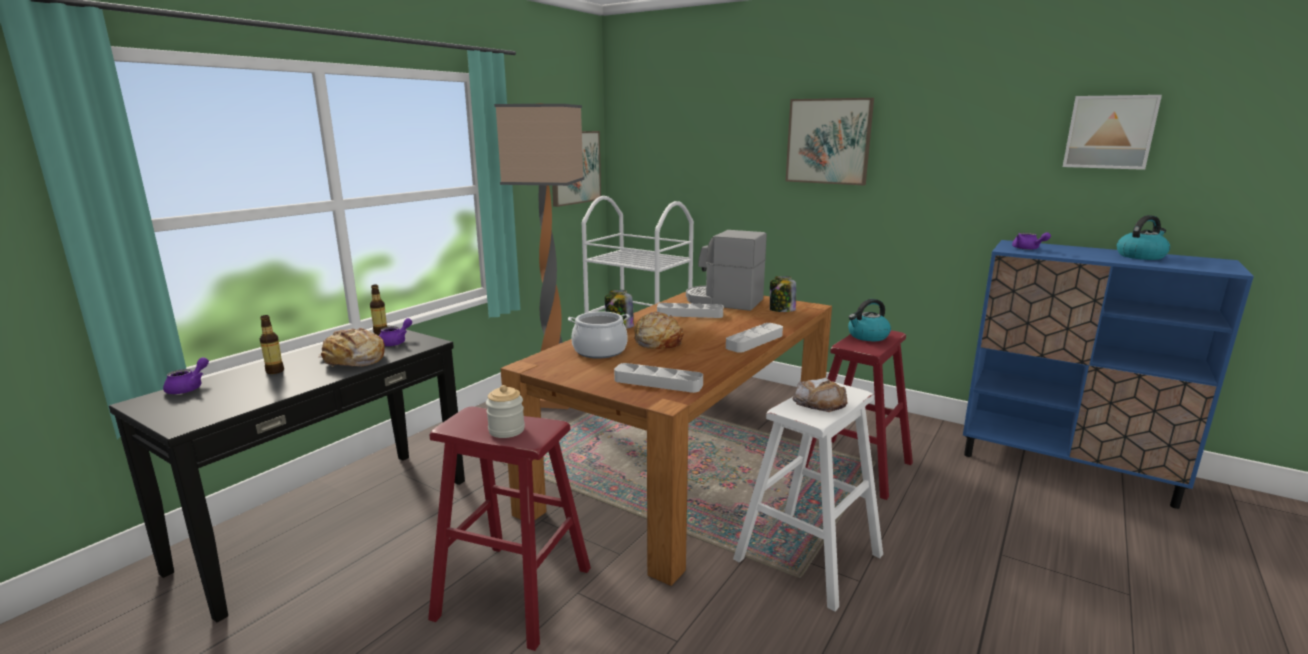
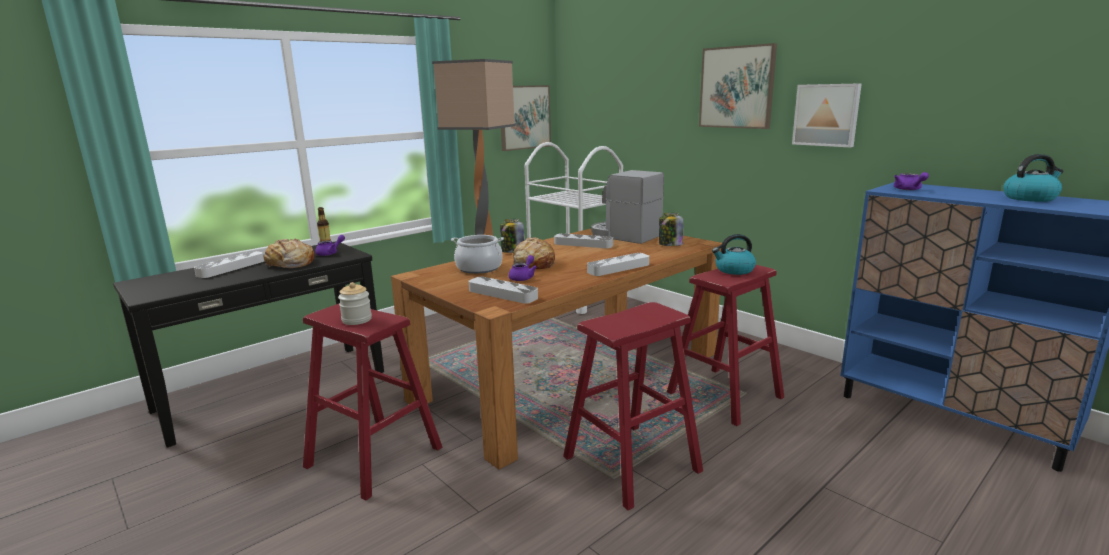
camera: 15 degrees right, 0 degrees up
(189, 388) = (169, 275): purple teapot -> purple teapot (523, 277)
(275, 371) = (231, 268): bottle -> white tray
(808, 557) = (631, 464): white stool -> red stool
(820, 402) = (632, 319): bread -> none
(1109, 132) = (1008, 67): picture -> picture (826, 115)

